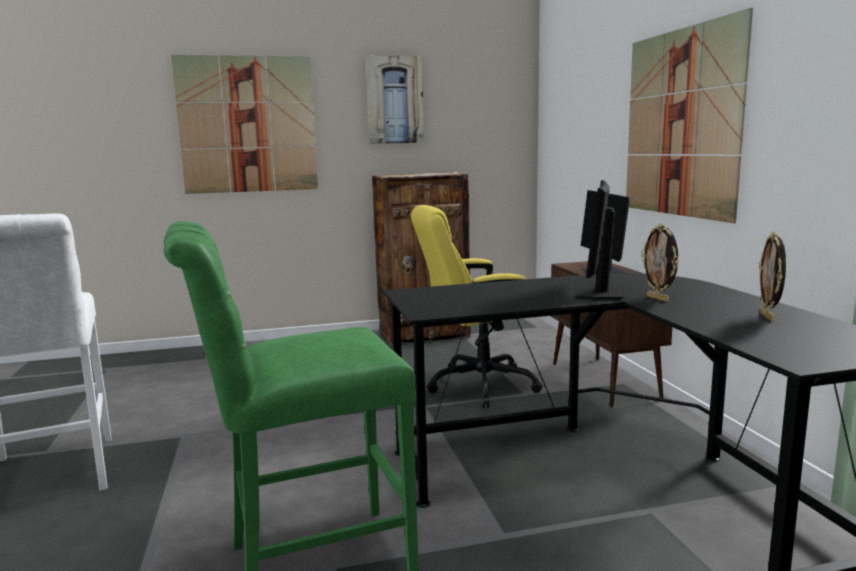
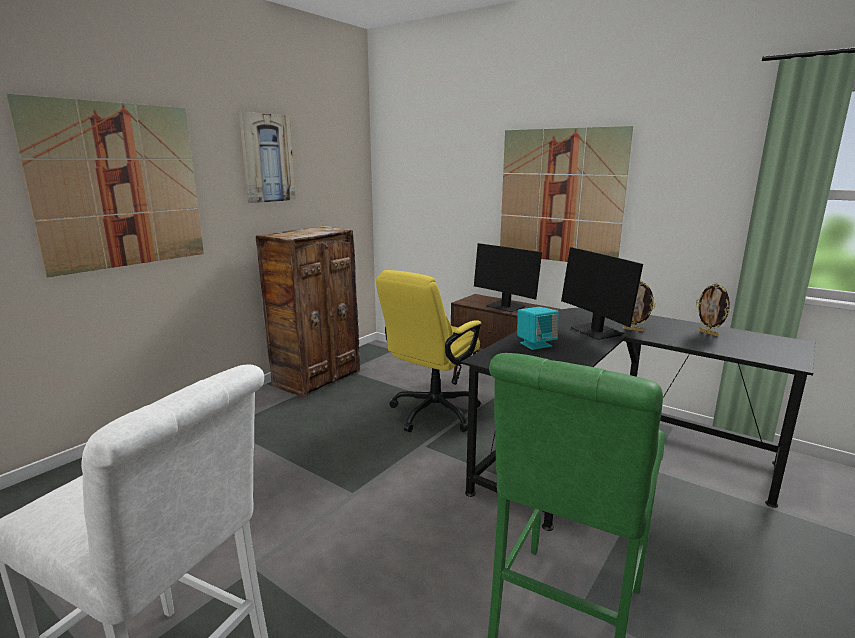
camera: 40 degrees left, 5 degrees up
(492, 291) = (535, 344): none -> turquoise speaker

